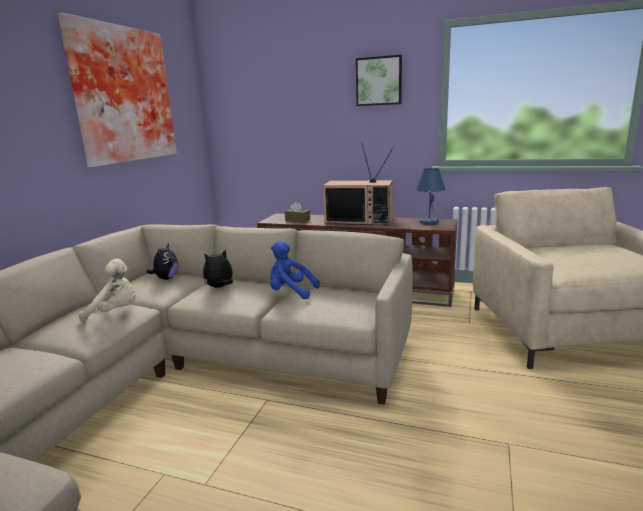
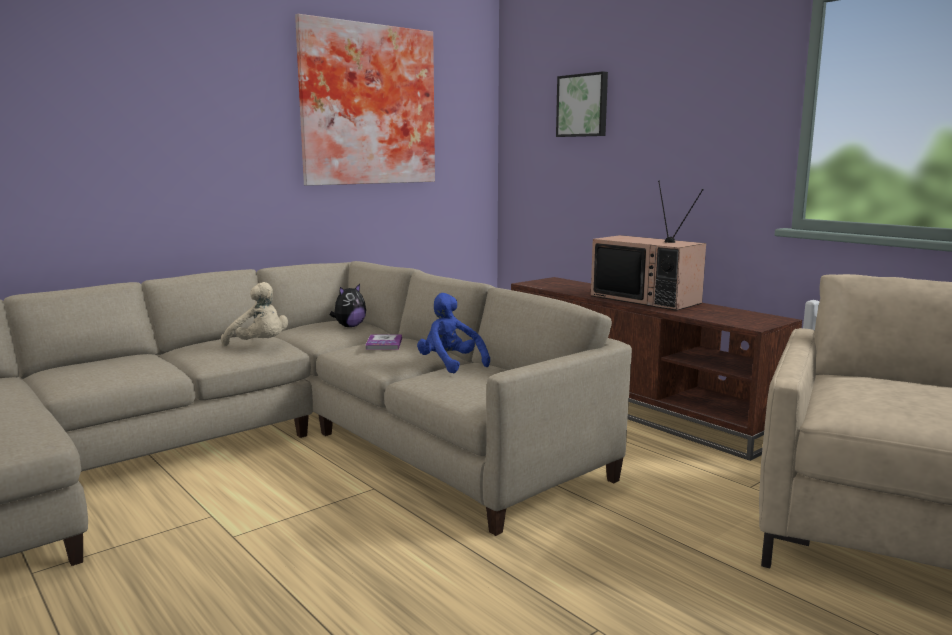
camera: 30 degrees right, 5 degrees down
(220, 287) = (384, 344): plush toy -> book
(297, 220) = (565, 287): brown tissue box -> none
(379, 81) = (712, 89): picture -> picture (583, 105)
(428, 222) = (745, 316): blue table lamp -> none

